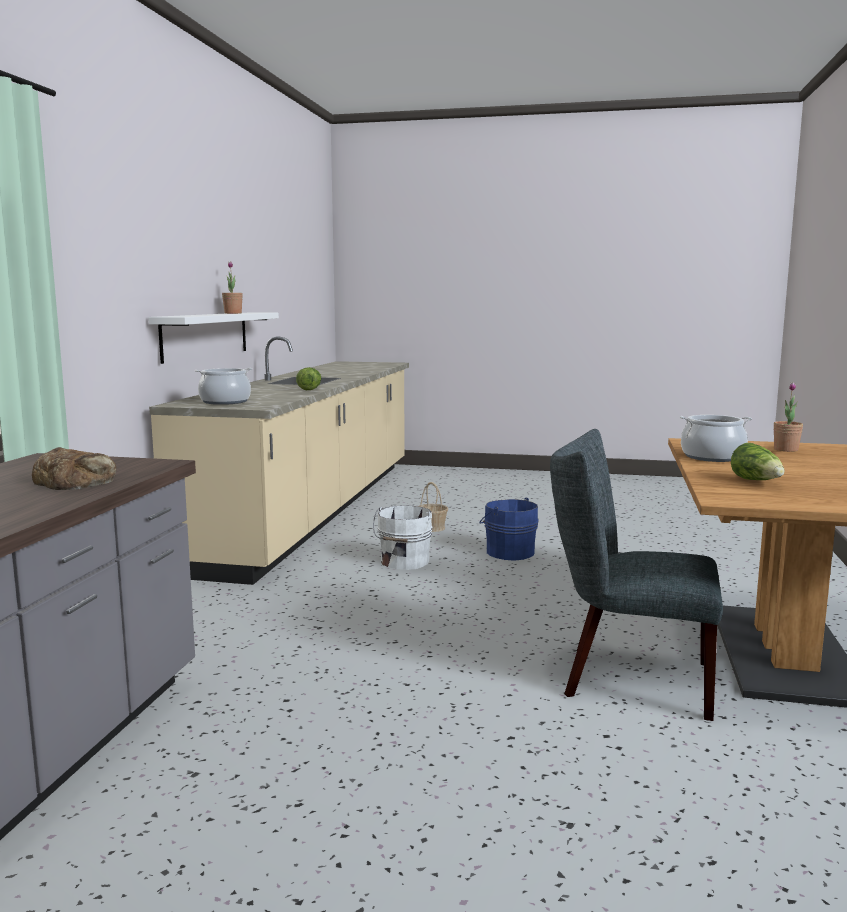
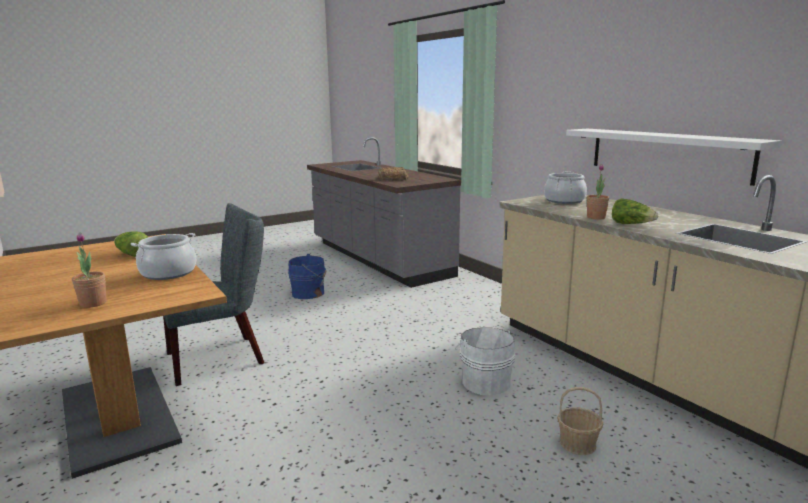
camera: 135 degrees right, 5 degrees up
(233, 313) = (687, 135): potted plant -> potted plant (596, 217)
(508, 552) = (438, 440): blue bucket -> blue bucket (309, 293)

